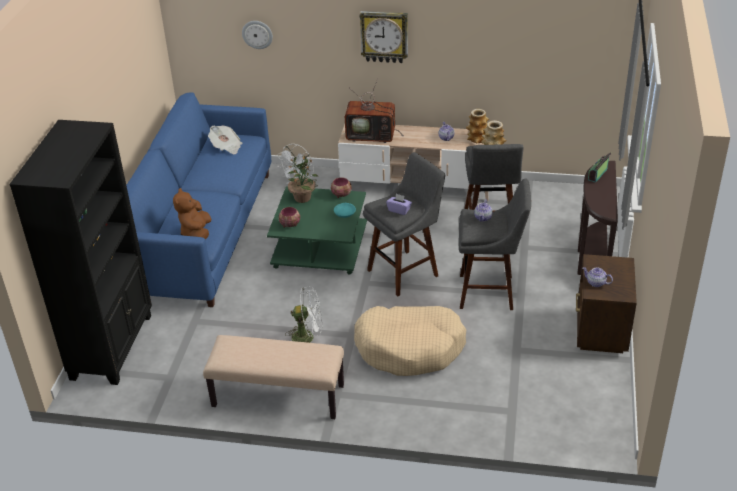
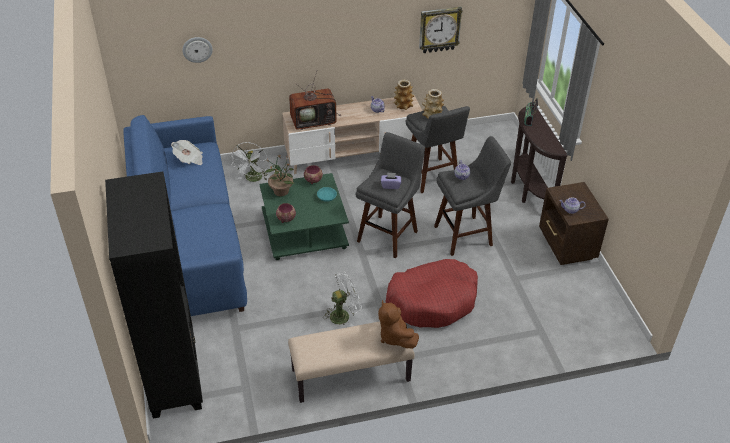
camera: 25 degrees left, 5 degrees up
(196, 233) = (215, 249): brown plush toy -> brown plush toy (395, 337)
(384, 36) = (316, 31): wall clock -> wall clock (439, 29)
(410, 348) = (432, 300): beige dog bed -> red dog bed

